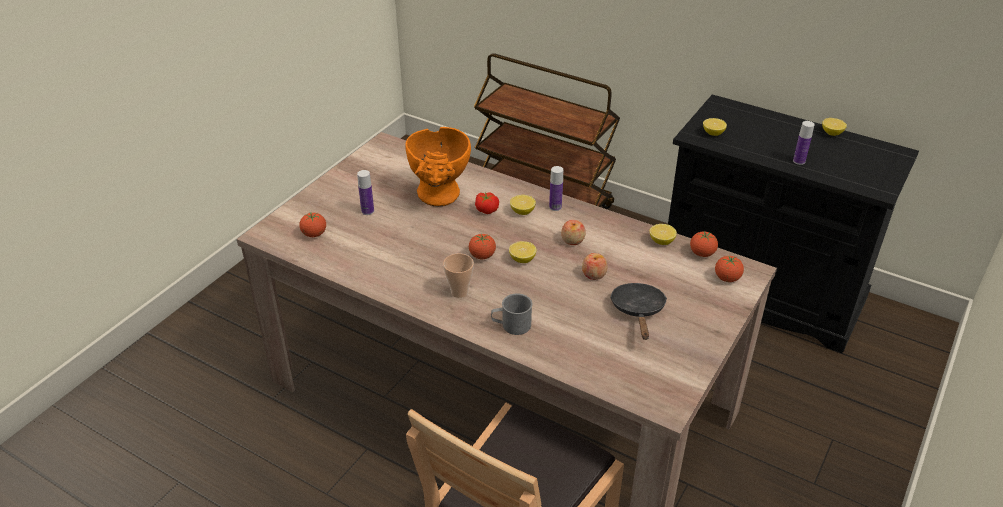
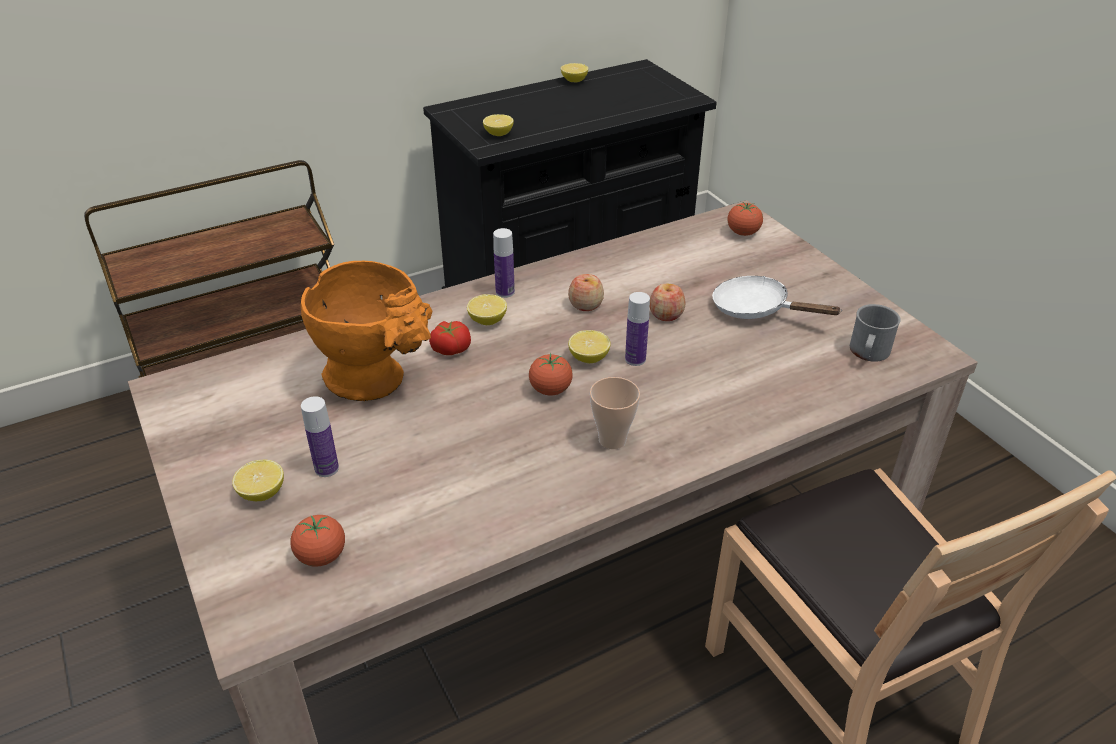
camera: 60 degrees left, 0 degrees up
(511, 325) = (717, 417): grey mug -> grey mug (868, 353)
(638, 311) = (757, 309): black frying pan -> white frying pan
(661, 241) = (645, 246): lemon -> lemon (262, 493)
(702, 253) = (689, 230): tomato -> none
(799, 161) = (602, 113): bottle -> bottle (635, 359)

